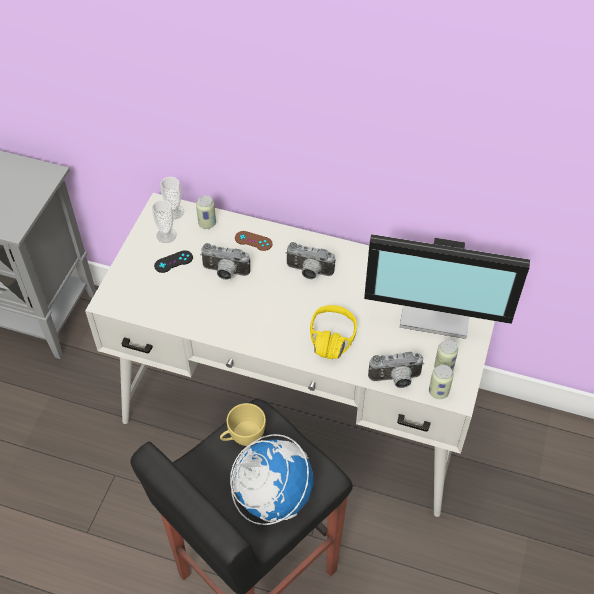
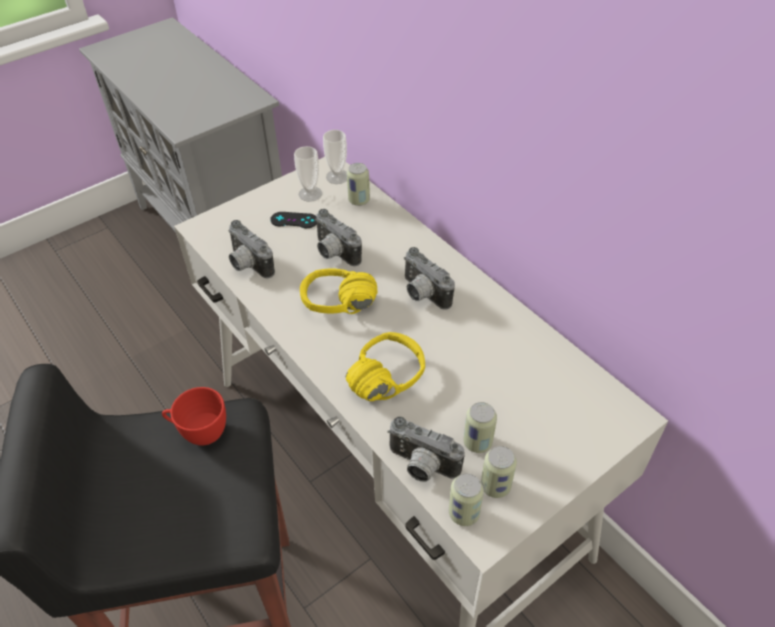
camera: 35 degrees right, 5 degrees down
(171, 312) = (247, 265): none -> camera
(243, 438) = (199, 432): yellow cup -> red cup
(253, 241) = (390, 237): brown game controller -> none
(264, 311) = (338, 310): none -> yellow headphones
(272, 497) = (167, 519): globe -> none
(415, 348) = (477, 442): none -> can
(437, 310) = (543, 412): monitor -> none

